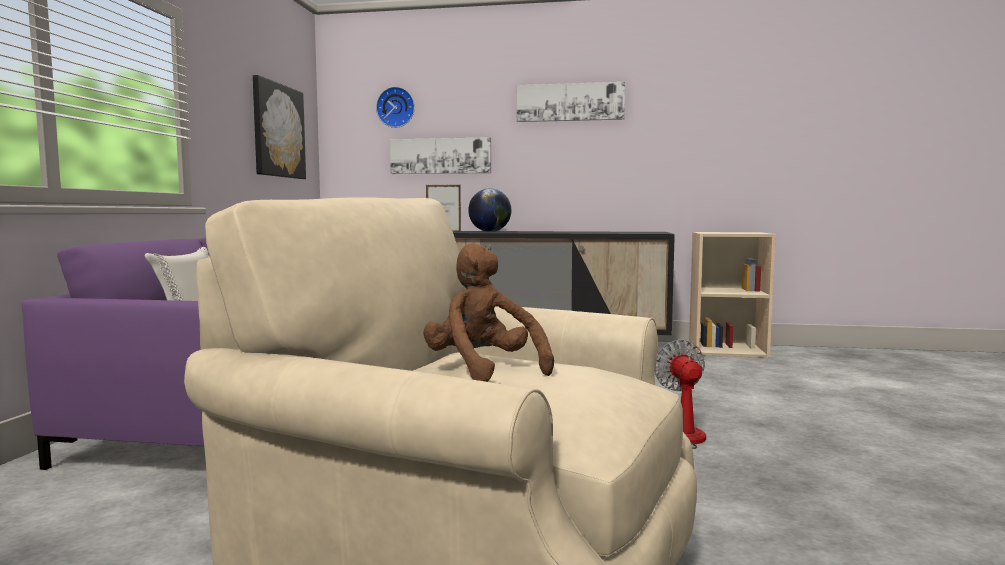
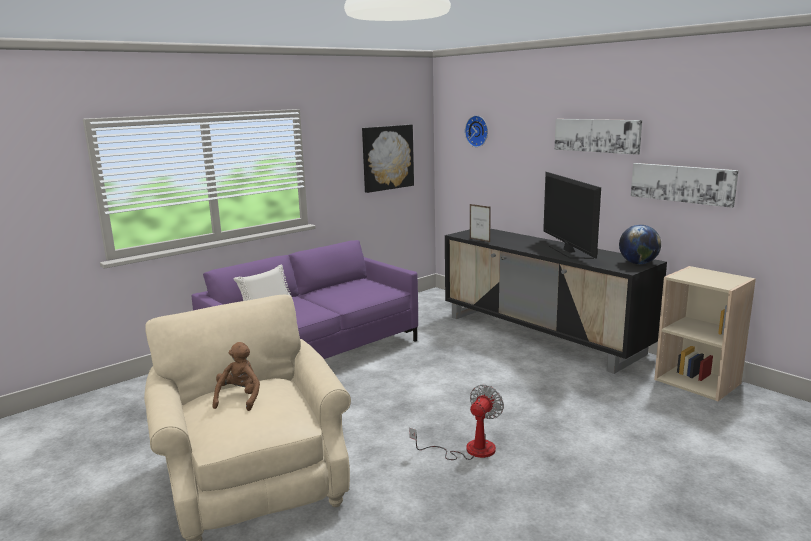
camera: 40 degrees right, 10 degrees up
(440, 156) = (504, 171): picture -> picture (682, 183)
(489, 232) = (516, 242): globe -> globe (638, 263)
(564, 232) = (569, 251): none -> television

